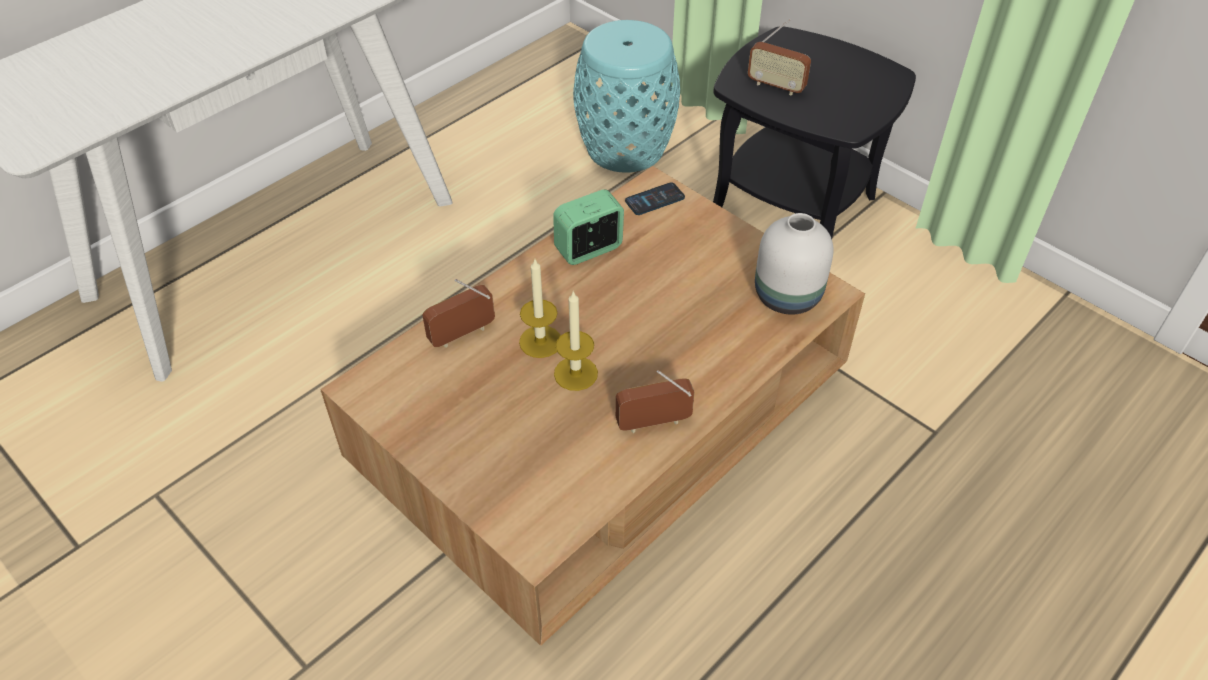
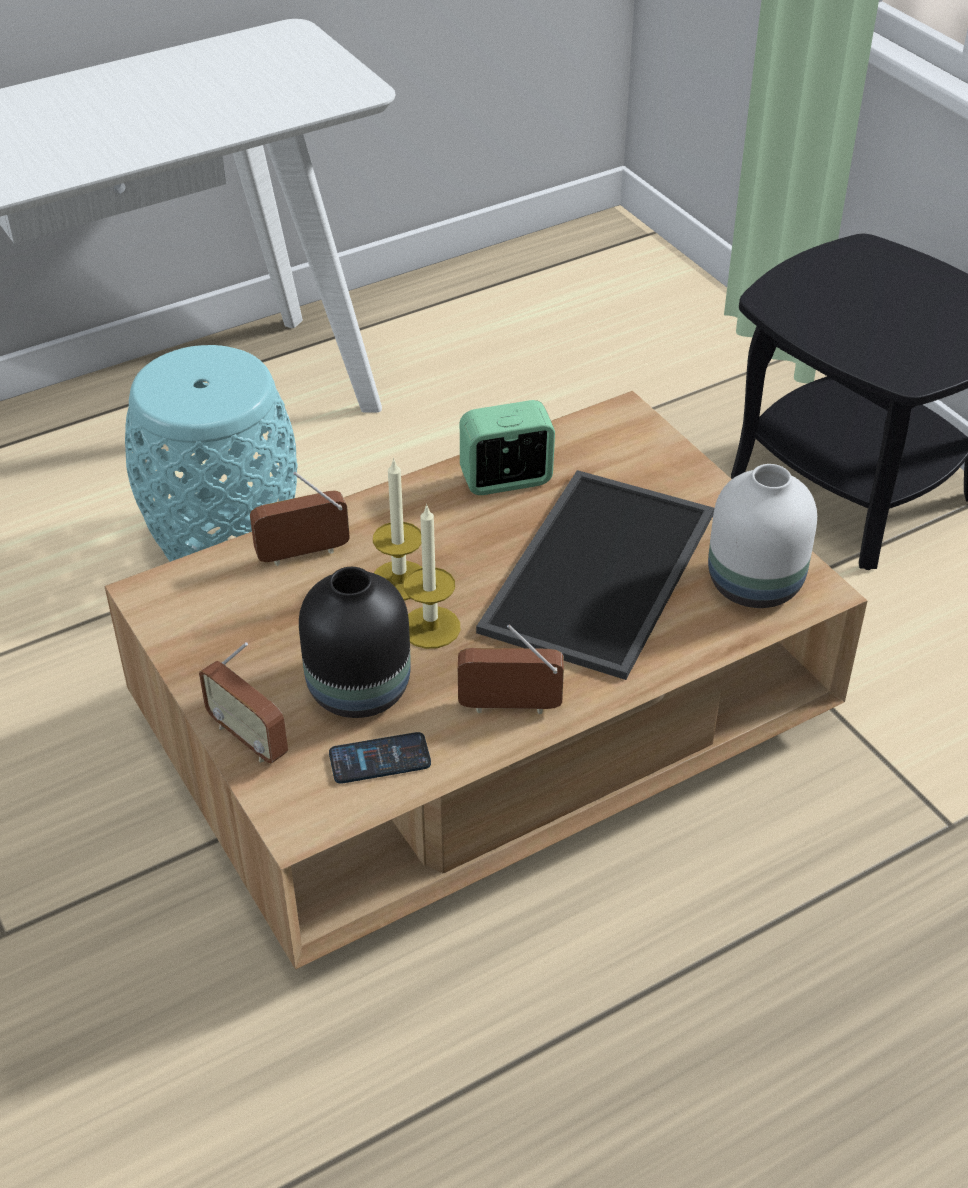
camera: 15 degrees right, 5 degrees down
(541, 431) = (359, 688): none -> black vase
(625, 149) = (639, 379): turquoise stool -> turquoise stool (225, 539)
(654, 200) = (618, 433): phone -> phone (380, 759)
(682, 309) = (602, 574): none -> tray
(776, 86) = (827, 309): radio -> radio (248, 738)

